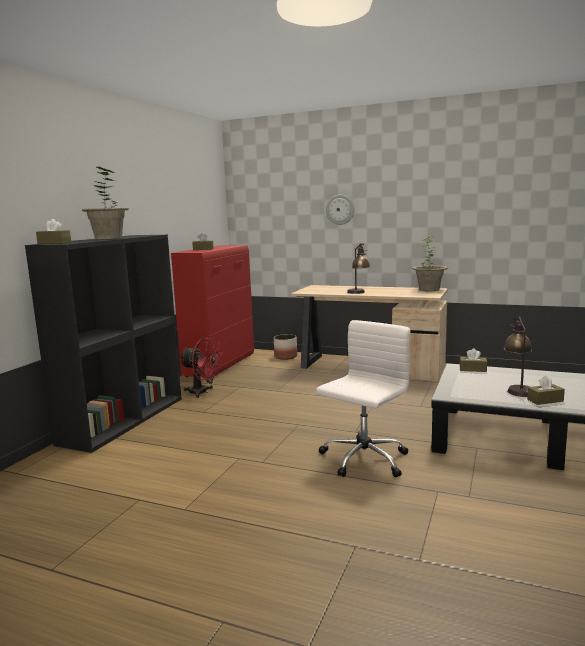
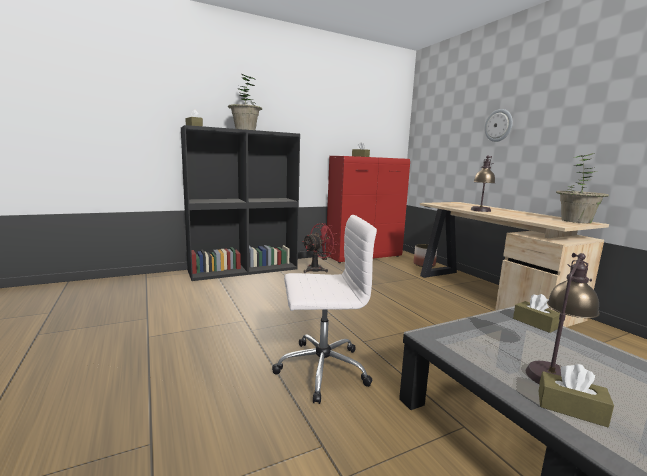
camera: 40 degrees right, 0 degrees up
(202, 392) = (318, 269): red fan -> red fan turned 105 degrees counterclockwise

